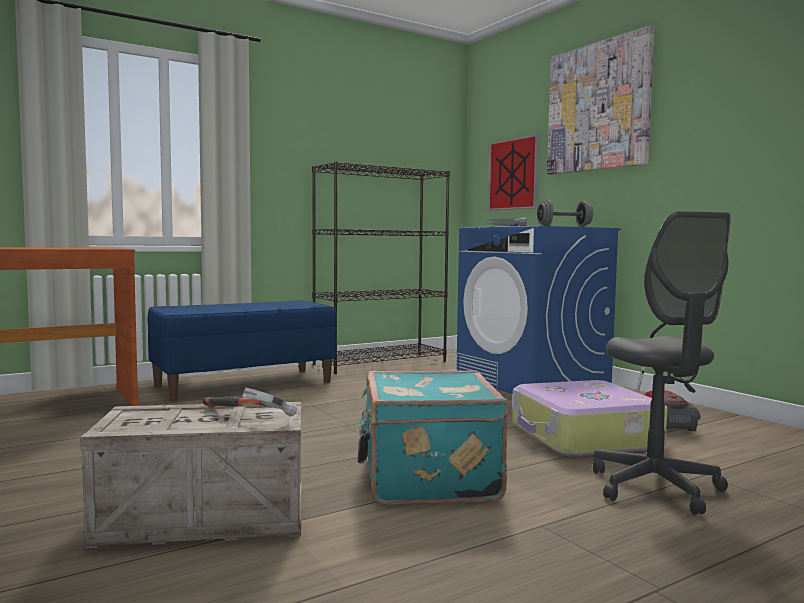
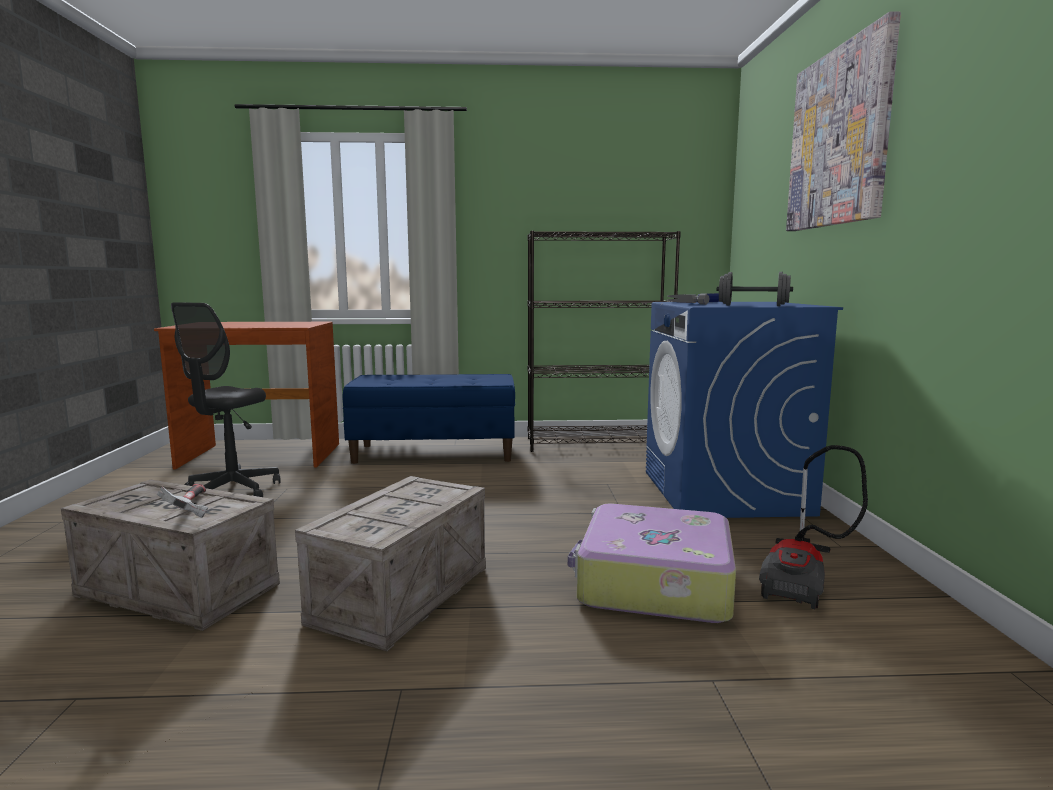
camera: 30 degrees right, 5 degrees up
(426, 478) = (401, 596): turquoise suitcase -> crate
(513, 174) = (764, 230): picture -> none
(656, 488) = (613, 680): grey office chair -> grey office chair (232, 491)

